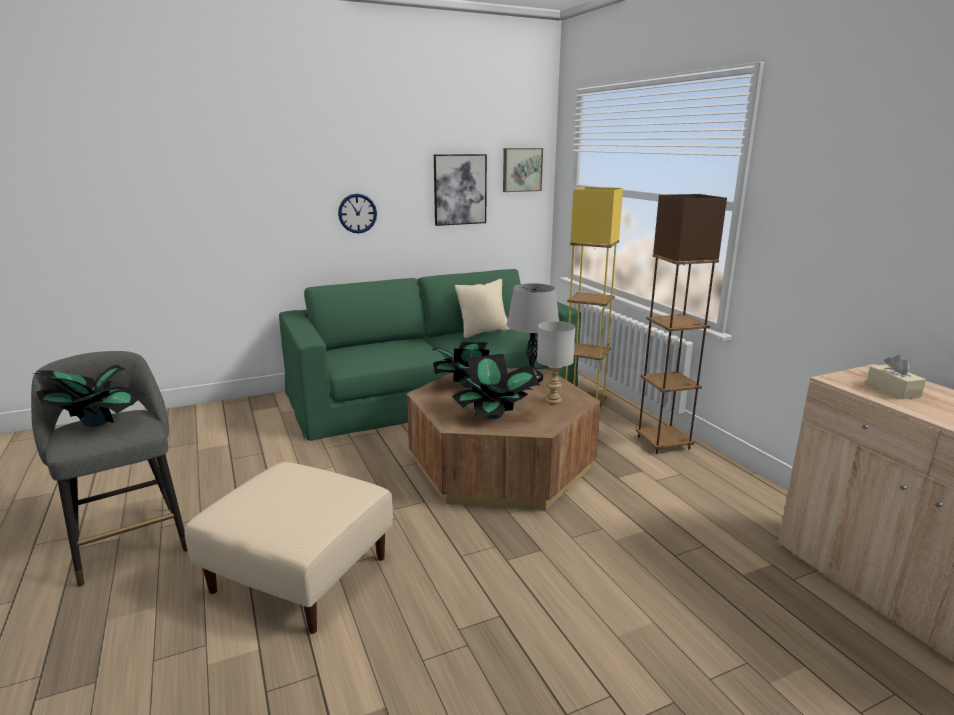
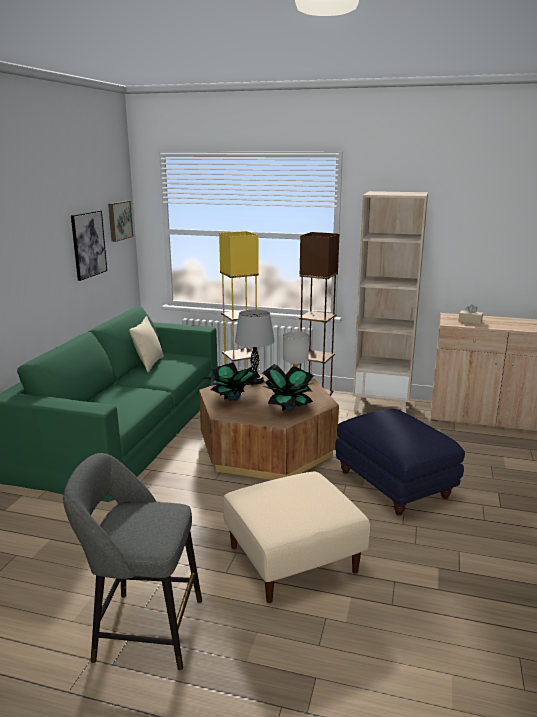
camera: 50 degrees left, 0 degrees up
(95, 423) = (124, 525): potted plant -> none
(357, 213) = (29, 281): wall clock -> none
(545, 585) = (395, 485): none -> blue ottoman
(740, 491) = (382, 405): none -> beige bookcase

